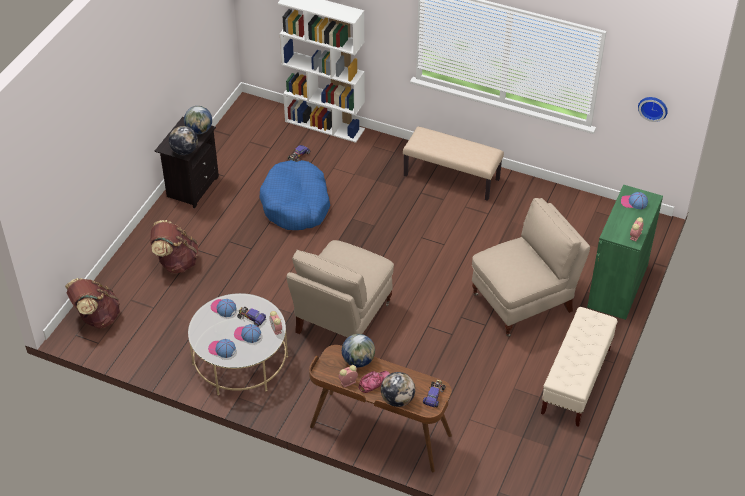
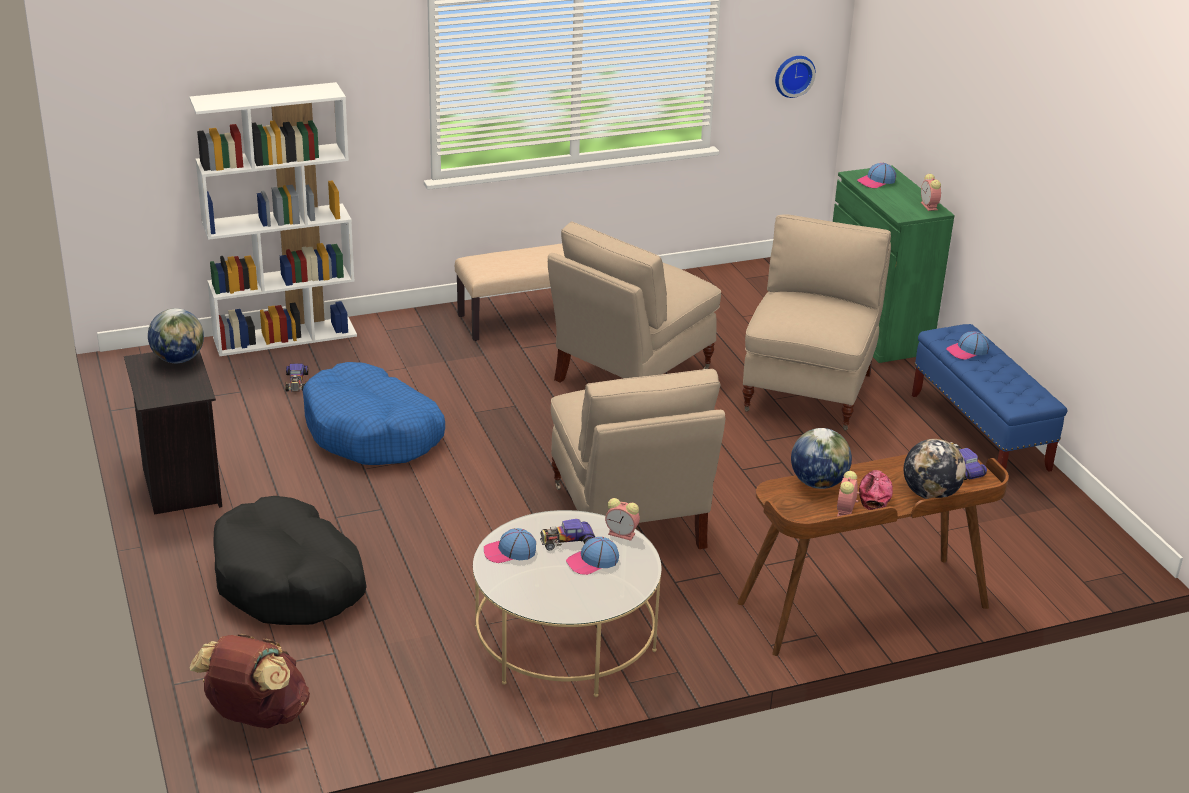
camera: 45 degrees left, 15 degrees down
(176, 262) = (289, 581): brown backpack -> black dog bed
(184, 151) = (191, 390): globe -> none
(222, 349) = (584, 597): cap -> cap (967, 351)
(449, 240) = (631, 376): none -> beige chair
(576, 381) = (979, 433): beige bench -> blue bench

